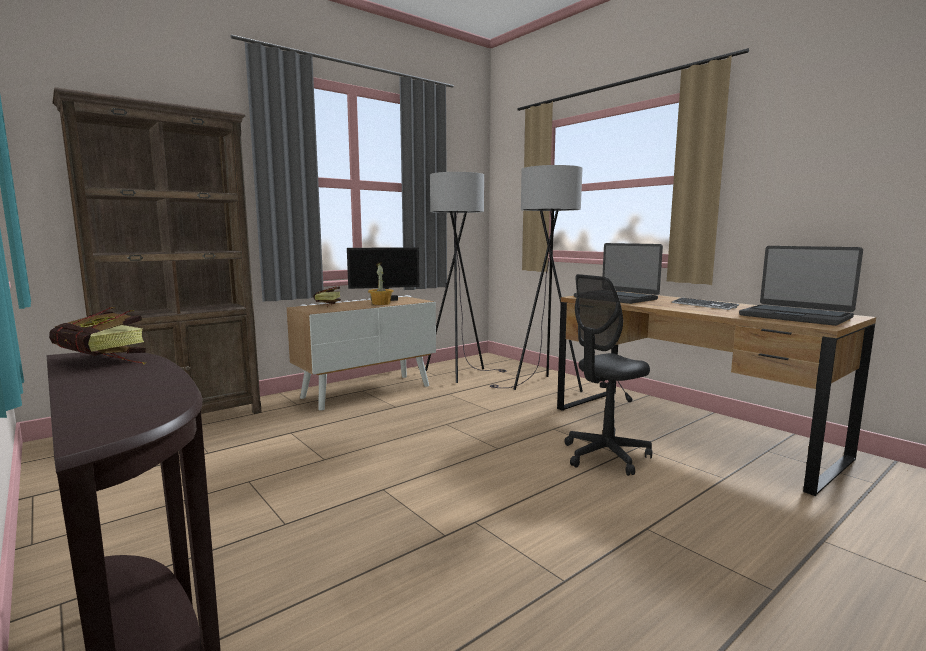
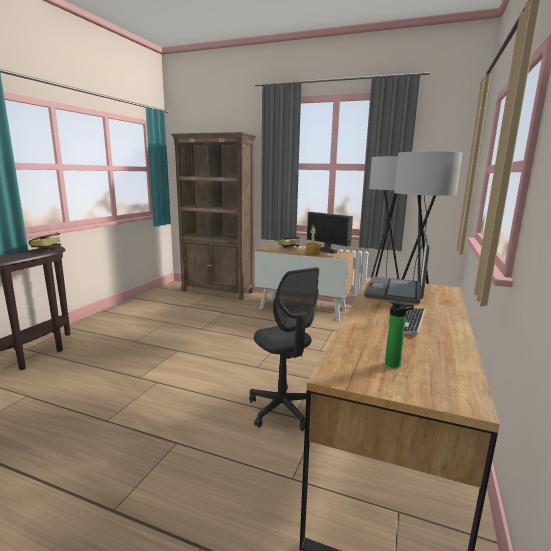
camera: 60 degrees right, 5 degrees up
(605, 456) = (283, 409): grey office chair -> grey office chair turned 150 degrees counterclockwise
(795, 316) = (395, 364): laptop -> bottle

